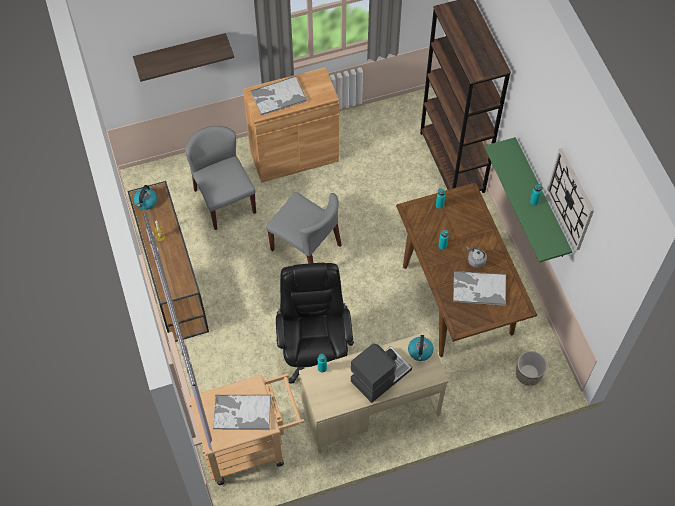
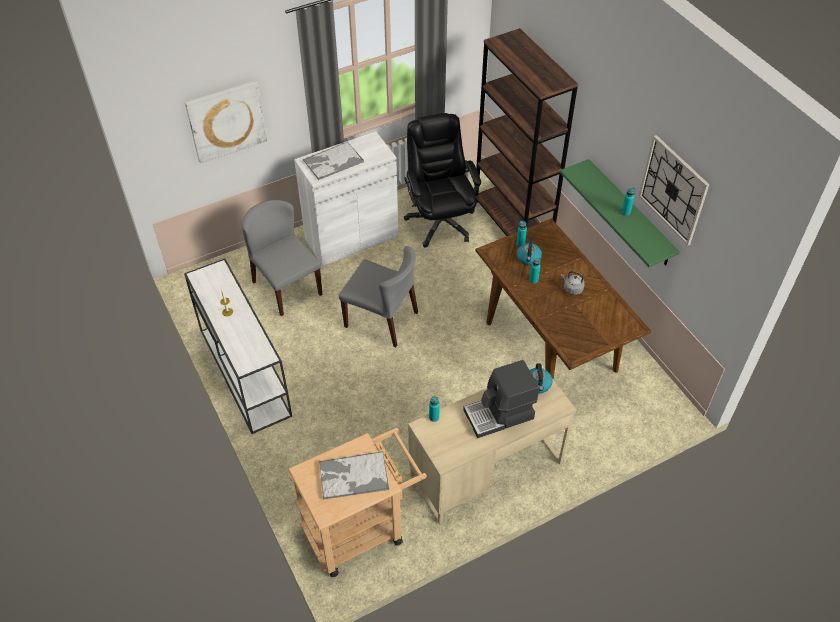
camera: 10 degrees left, 10 degrees down
(146, 202) = (206, 281): kettle -> kettle (528, 258)
(173, 281) = (244, 371): brown console table -> white console table
(181, 53) = (226, 121): shelf -> picture
(294, 156) = (351, 237): brown cabinet -> white cabinet
(314, 351) = (412, 418): black office chair -> black office chair (440, 221)
(380, 375) = (499, 415): coffee machine -> coffee machine turned 150 degrees counterclockwise
(478, 288) = (583, 314): tray -> none
(528, 374) = (644, 407): planter -> none

